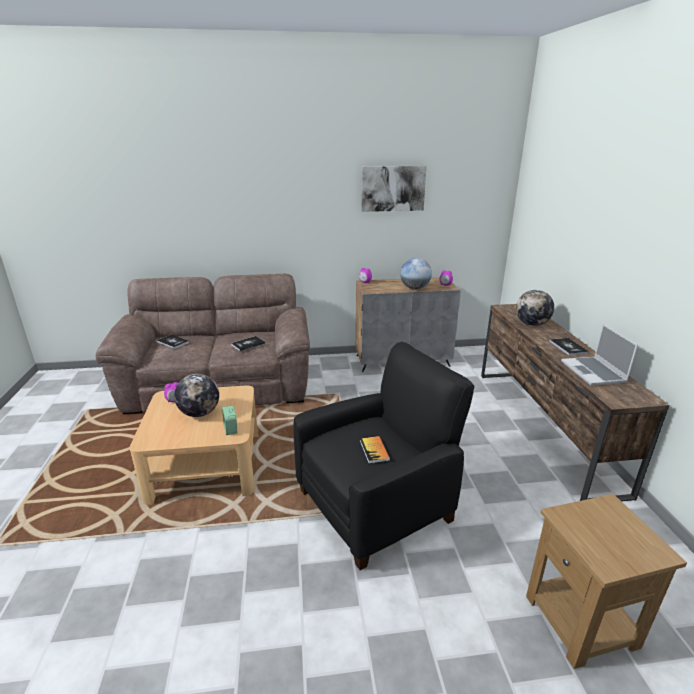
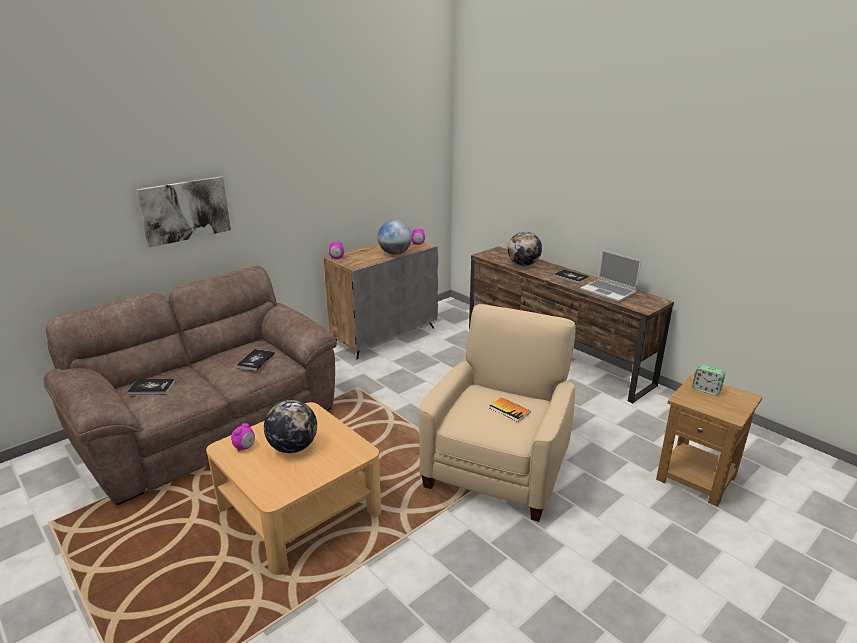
camera: 35 degrees left, 0 degrees up
(230, 429) = (348, 448): alarm clock -> alarm clock (706, 390)
(377, 504) = (498, 468): black armchair -> beige armchair
(393, 188) = (348, 148): picture -> picture (185, 210)

